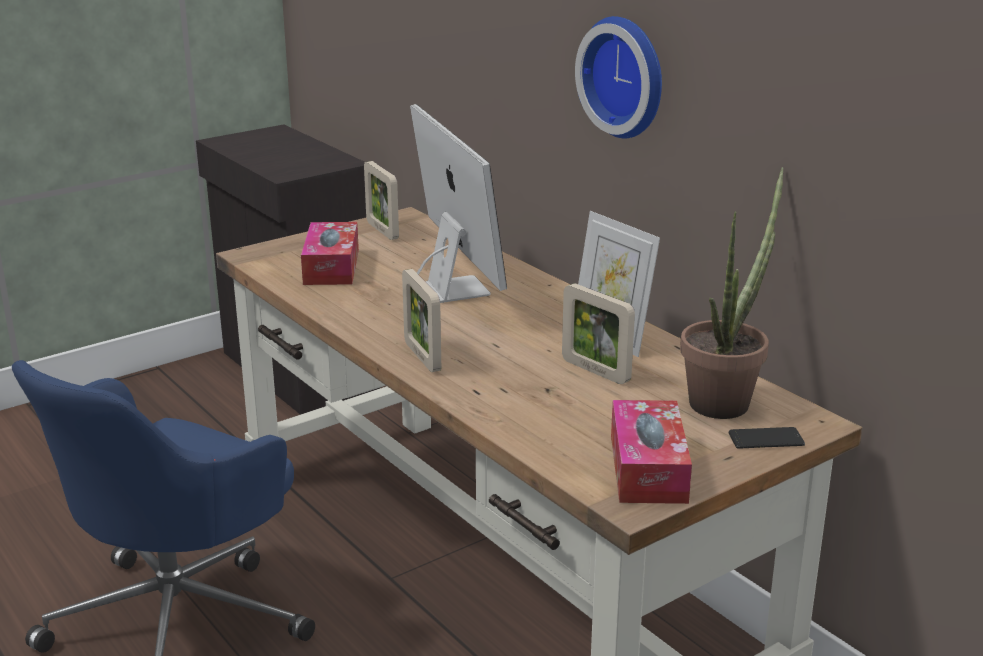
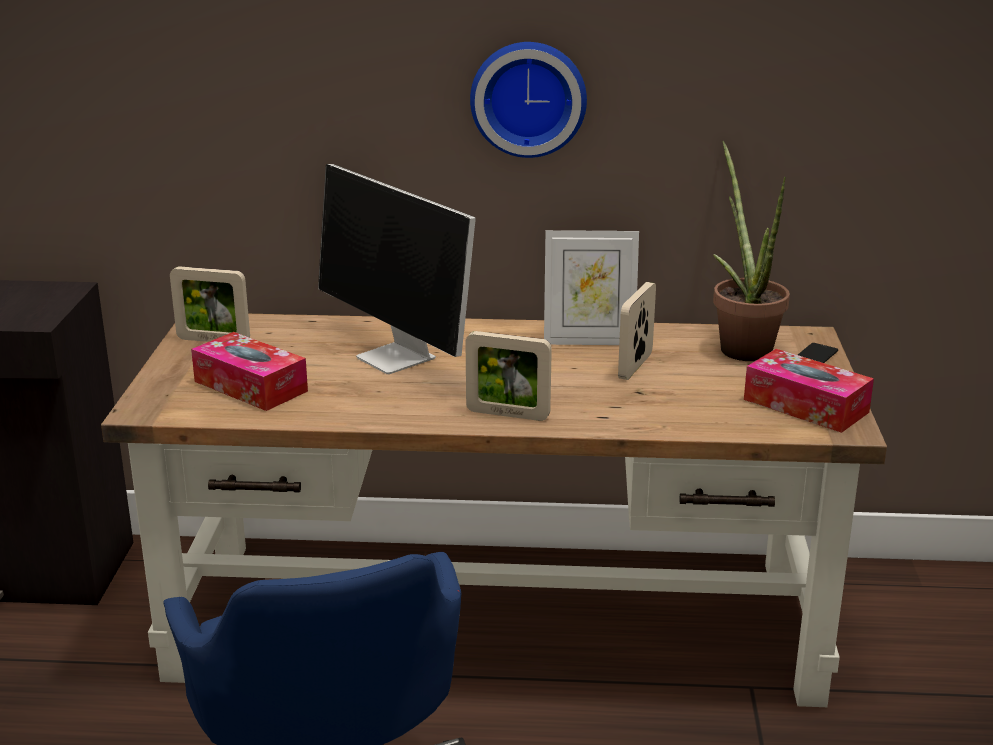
camera: 50 degrees left, 0 degrees up
(453, 289) = (398, 358): monitor -> monitor turned 150 degrees counterclockwise
(595, 371) = (635, 366): picture frame -> picture frame turned 120 degrees clockwise

